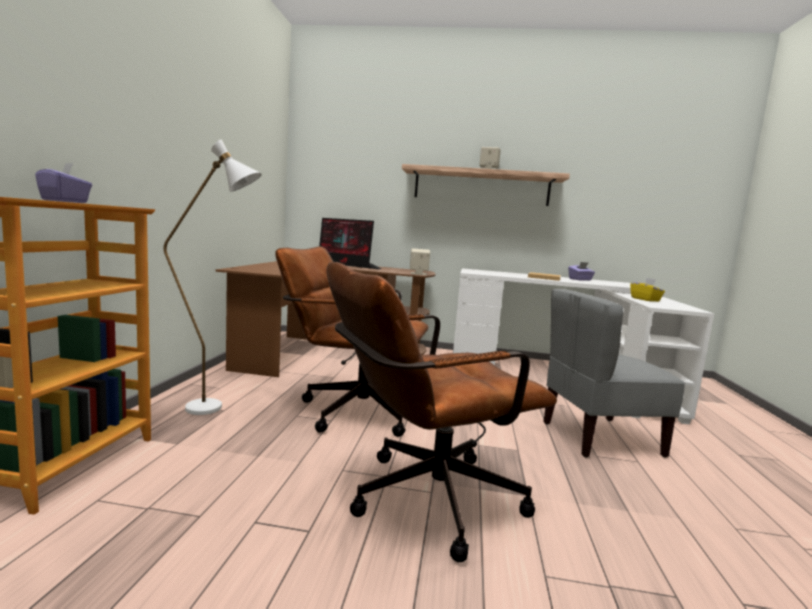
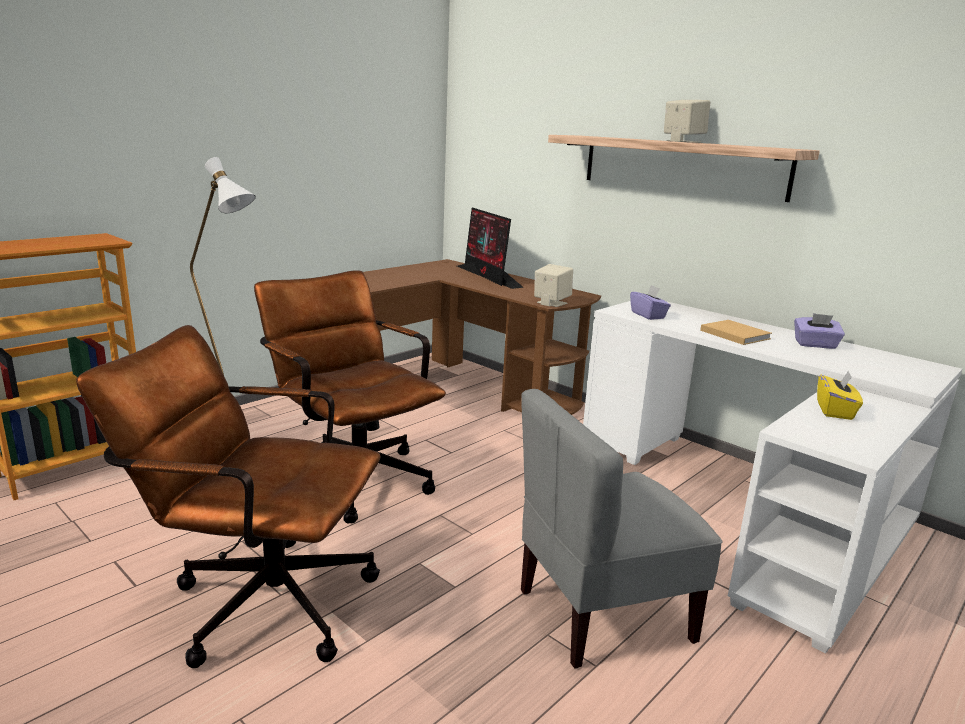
camera: 35 degrees right, 10 degrees up
(65, 201) = (52, 241): purple tissue box -> purple tissue box (648, 315)
(599, 438) = (602, 614): grey chair -> grey chair turned 45 degrees counterclockwise

